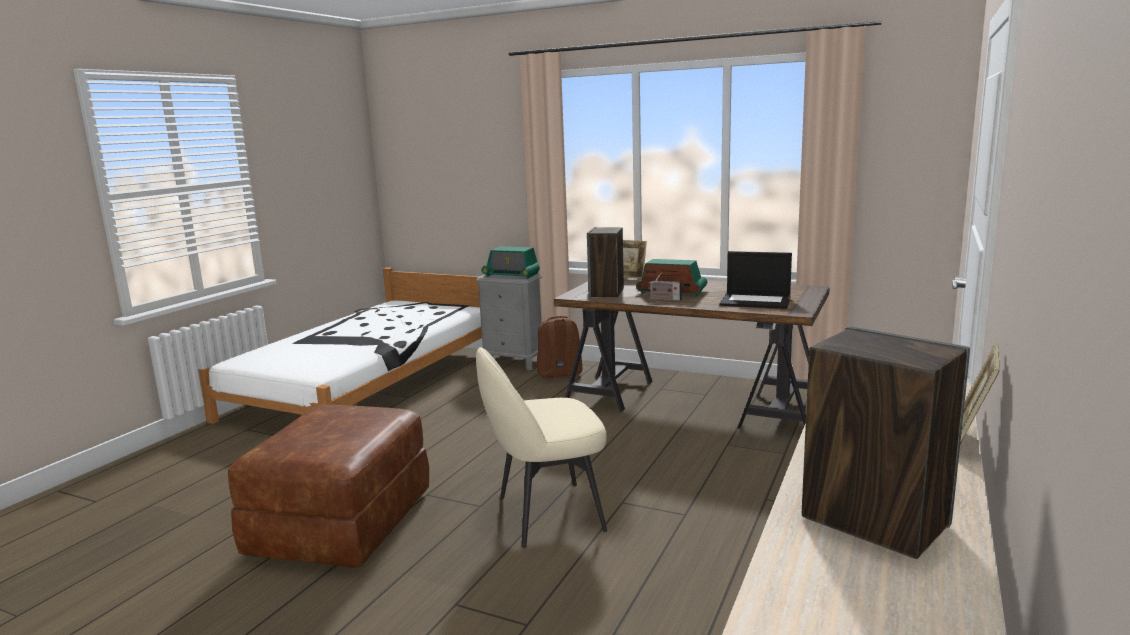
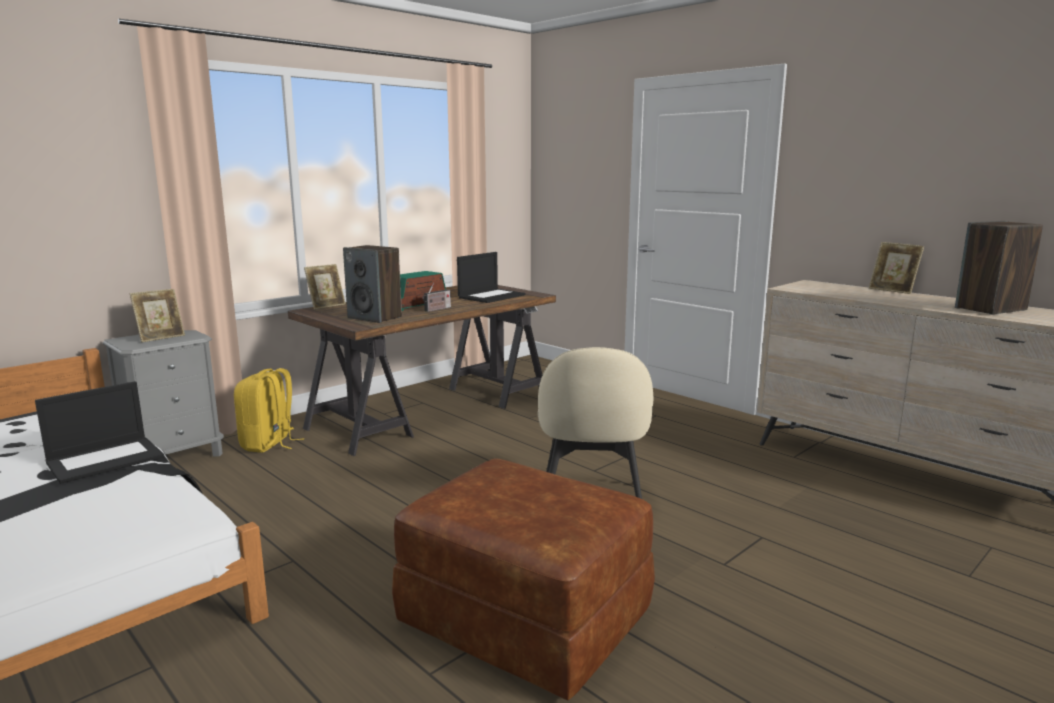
camera: 70 degrees left, 0 degrees up
(387, 335) = (106, 459): none -> laptop
(512, 275) = (161, 337): radio -> picture frame
(559, 375) = (269, 444): brown backpack -> yellow backpack

